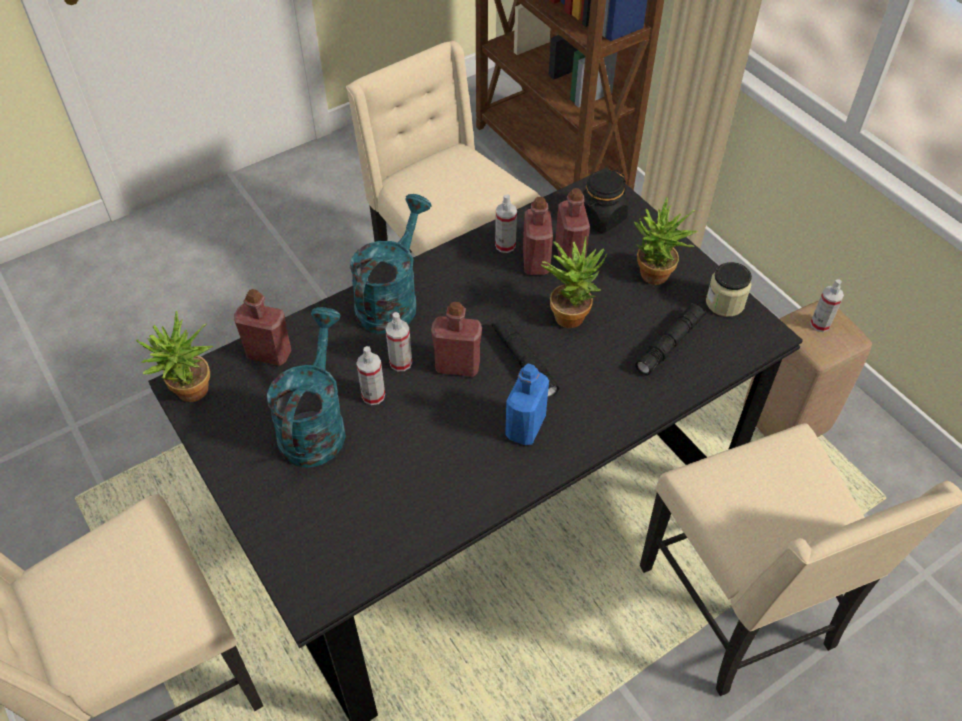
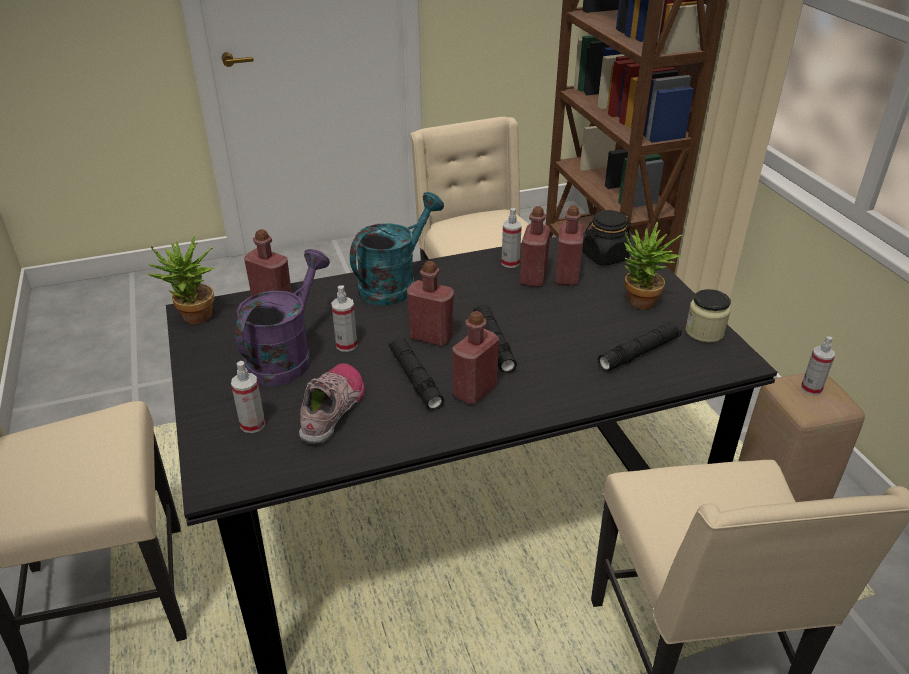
camera: 15 degrees right, 15 degrees down
(315, 424) = (286, 356): turquoise watering can -> purple watering can
(393, 481) = (333, 409): none -> shoe
(400, 362) = (381, 326): spray bottle -> spray bottle (253, 424)
(461, 425) = (415, 379): none -> black flashlight
(525, 427) = (474, 391): blue bottle -> red bottle
(571, 312) = (551, 316): potted plant -> none

